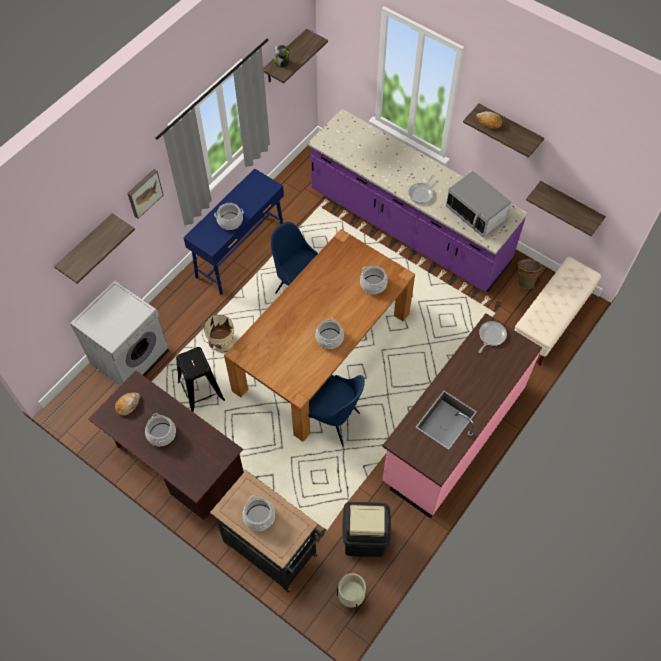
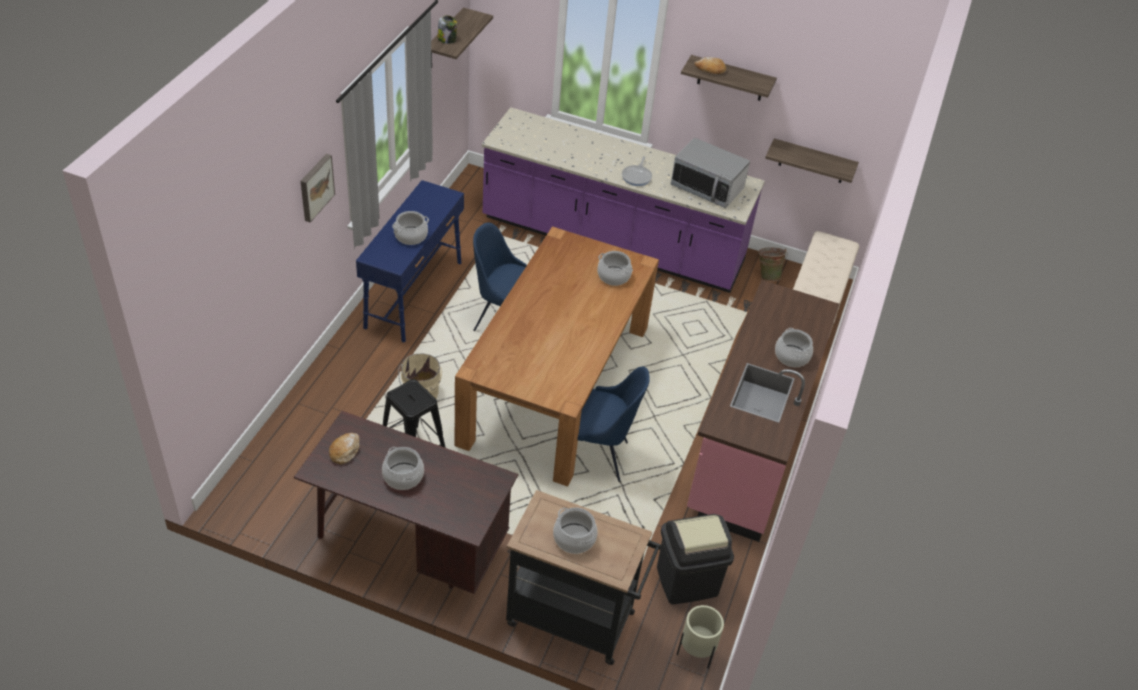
camera: 20 degrees left, 15 degrees down
(86, 246) = (258, 251): shelf -> none
(131, 358) = (306, 431): white washing machine -> none
(329, 338) = (582, 338): cooking pot -> cooking pot (791, 356)
(491, 336) = (777, 301): frying pan -> none

